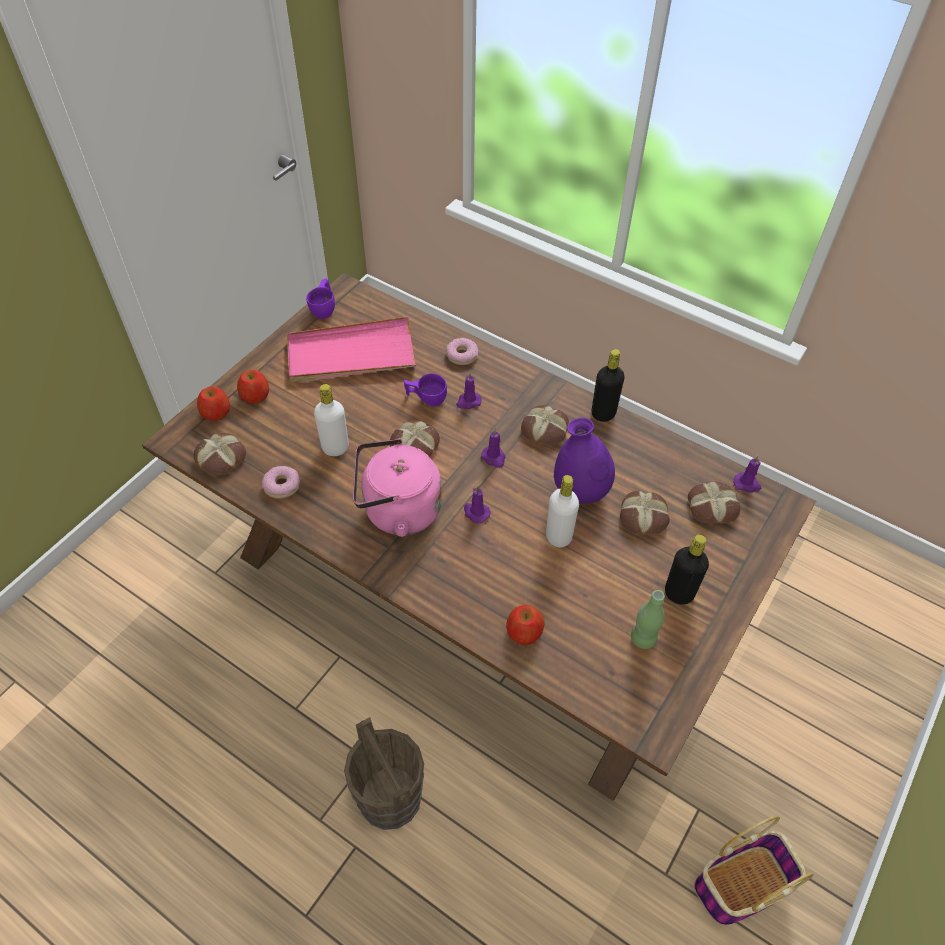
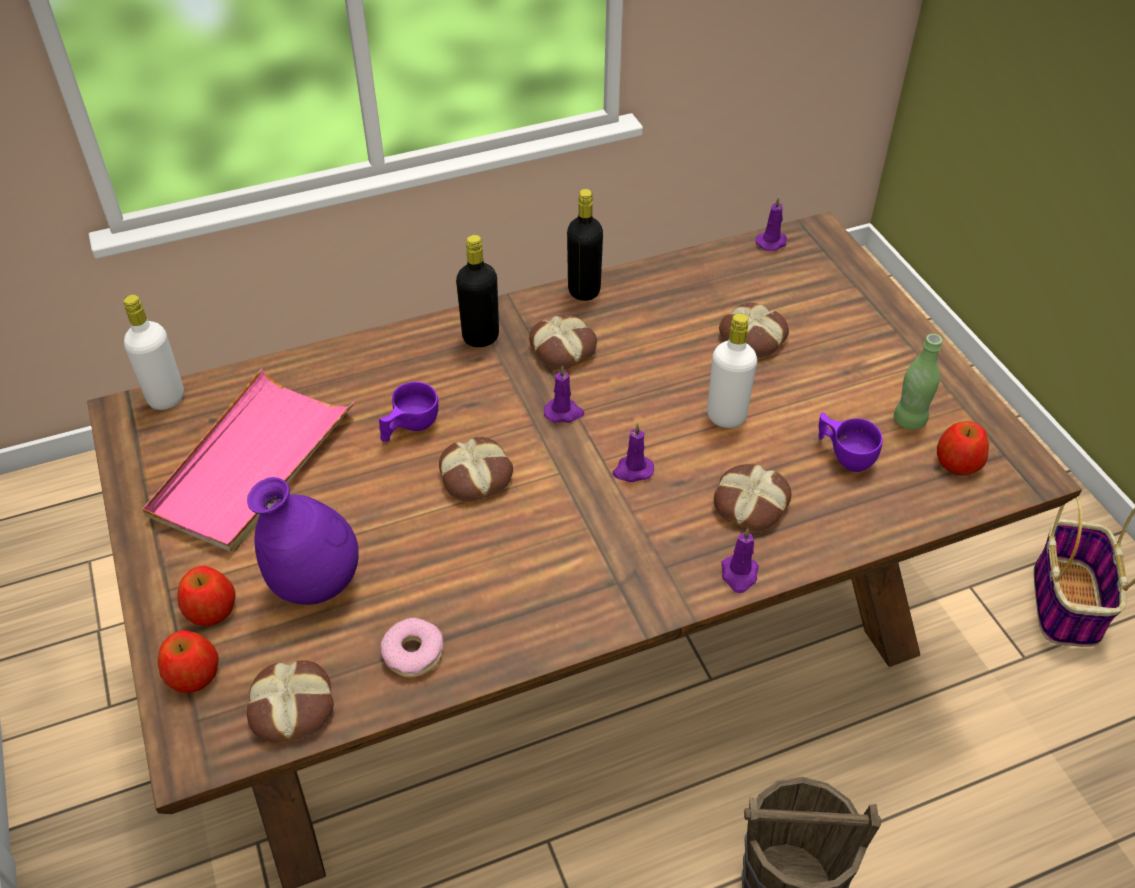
camera: 55 degrees left, 5 degrees down
(324, 308) = (132, 451): purple cup -> purple cup (844, 454)
(335, 448) = (401, 560): white bottle -> white bottle (166, 398)
(397, 511) = (567, 545): pink kettle -> none
(462, 355) = (373, 359): donut -> none
(468, 402) = (454, 391): purple candle -> purple candle (739, 575)
(524, 632) = (836, 513): apple -> apple (958, 462)
(580, 491) = (678, 366): purple vase -> purple vase (316, 584)
(679, 593) = (871, 363): black bottle -> black bottle (480, 337)
(712, 506) = (780, 281): bread -> bread (749, 503)

